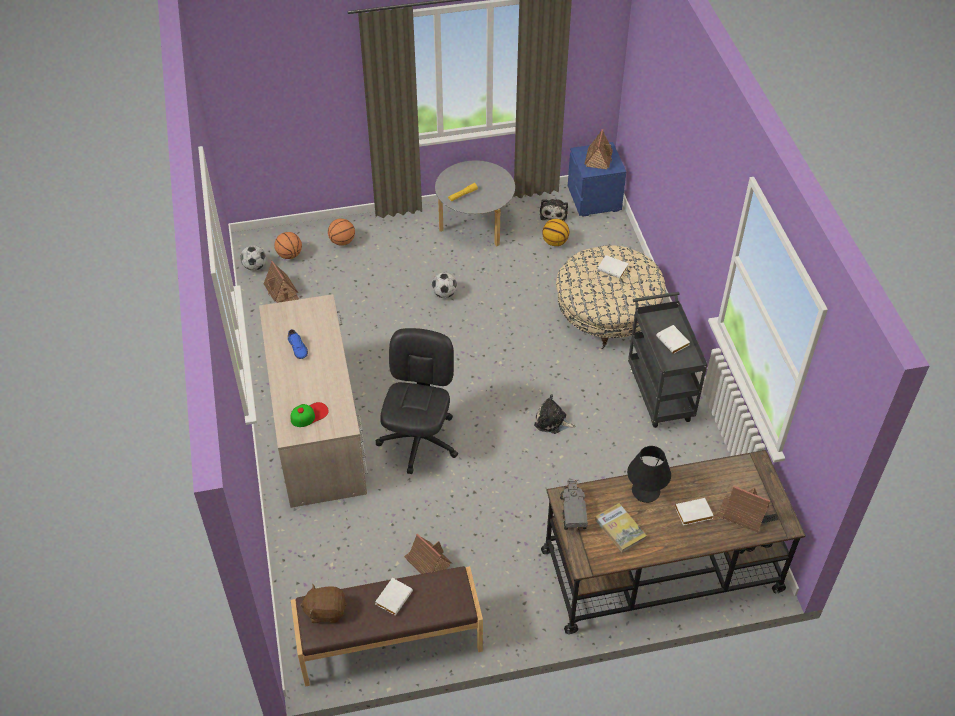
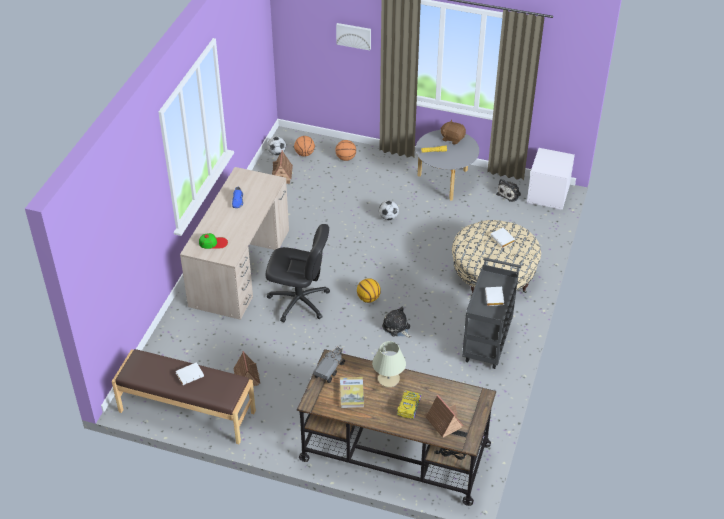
camera: 30 degrees right, 5 degrees down
(321, 85) = (354, 35): none -> picture
(325, 611) = (144, 363): brown plush toy -> brown plush toy (452, 138)
(419, 440) = (299, 301): black office chair -> black office chair turned 60 degrees clockwise
(555, 242) = (494, 213): basketball -> basketball (368, 298)
(595, 199) = (549, 195): blue nightstand -> white nightstand
(598, 158) = (553, 162): toy house -> none
(645, 491) = (388, 379): black table lamp -> beige table lamp
(693, 514) = (408, 407): white book -> toy car

